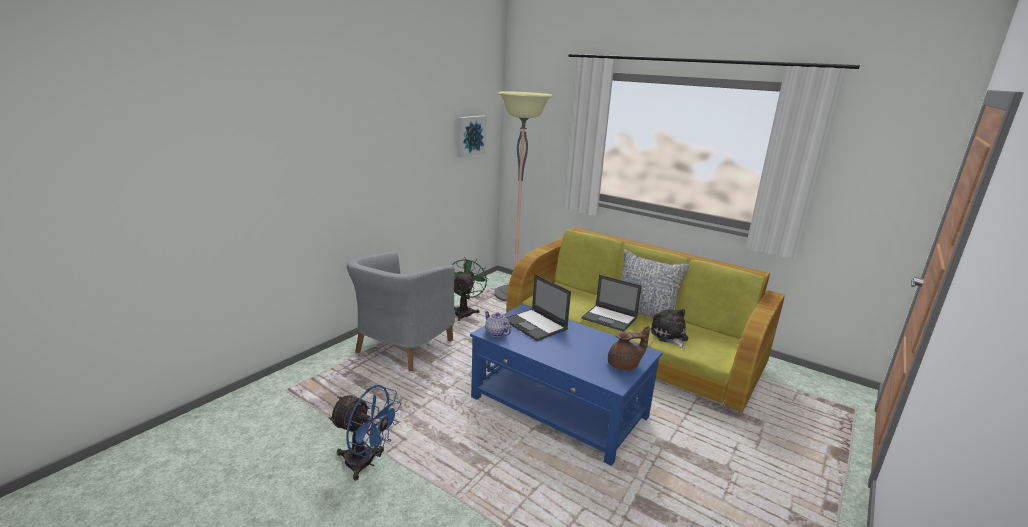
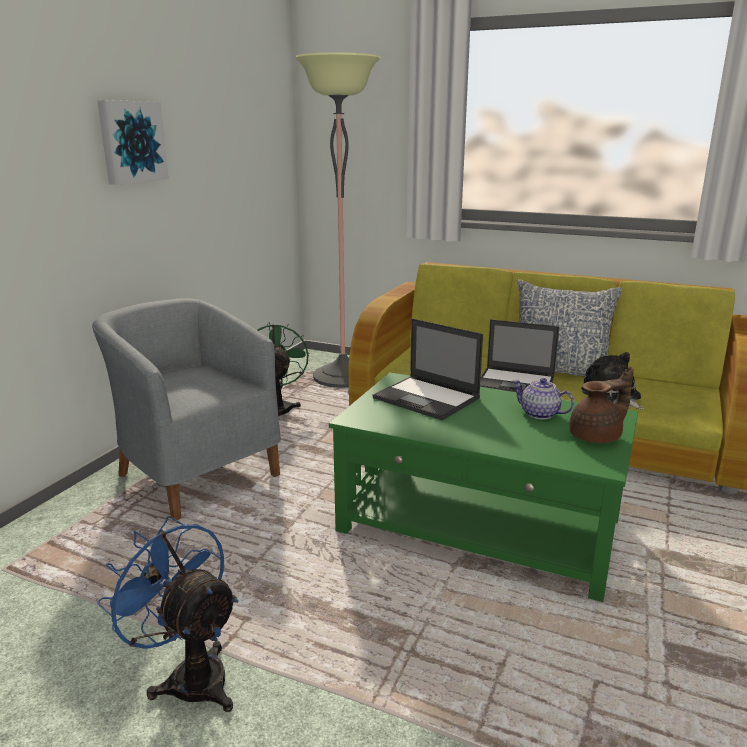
camera: 10 degrees left, 0 degrees up
(366, 463) = (189, 675): blue fan -> blue fan turned 150 degrees counterclockwise
(402, 348) = (194, 473): grey armchair -> grey armchair turned 120 degrees clockwise
(470, 135) = (253, 134): picture -> picture (131, 142)
(496, 333) = (372, 417): teapot -> teapot (540, 414)
(559, 408) = (480, 526): blue coffee table -> green coffee table

